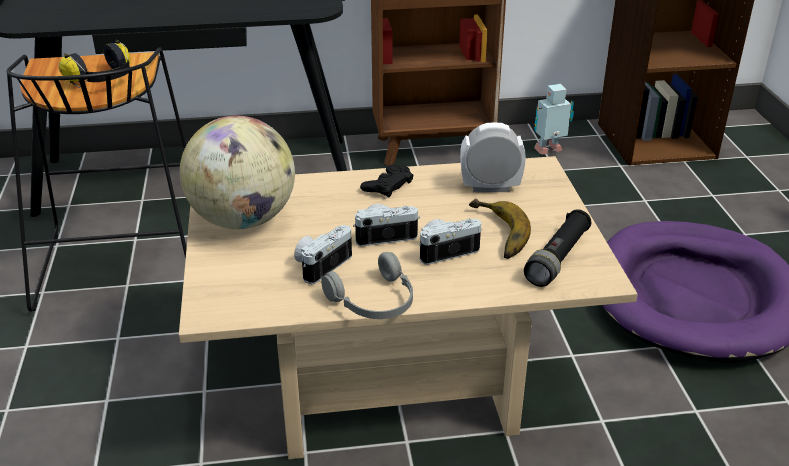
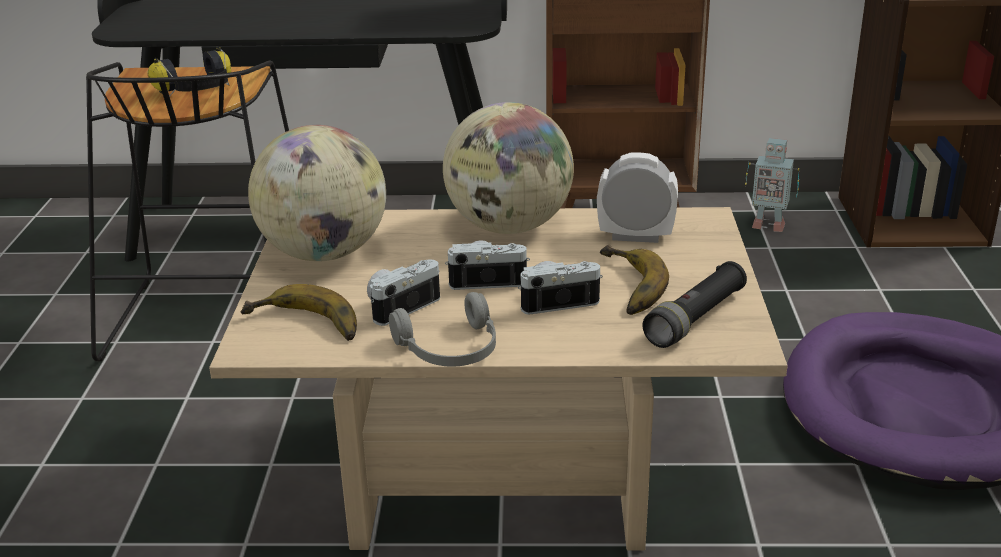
camera: 10 degrees right, 5 degrees down
(247, 290) = (303, 326): none -> banana
(387, 185) = (508, 227): black game controller -> globe
(550, 151) = (767, 225): toy robot -> toy robot turned 150 degrees counterclockwise

